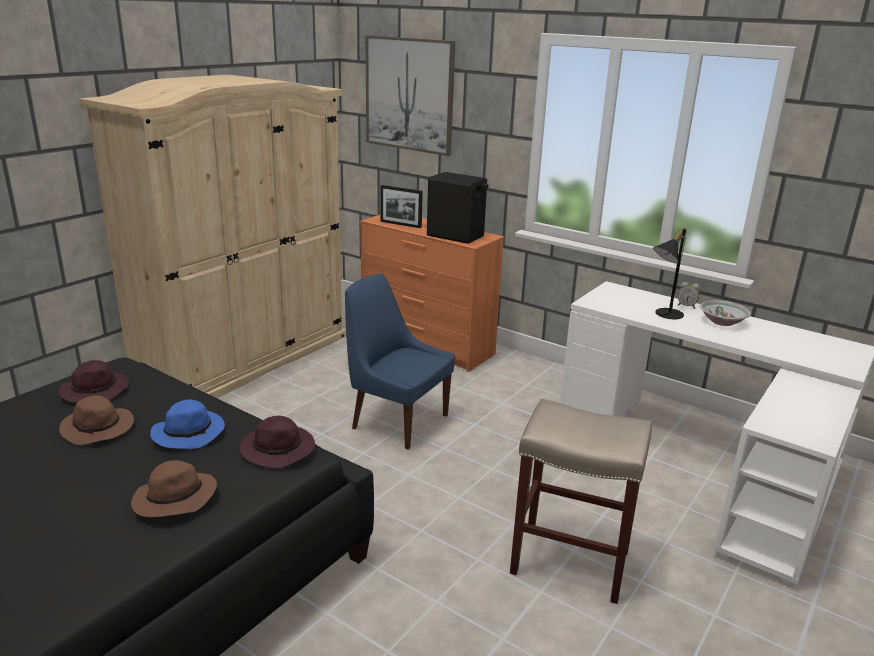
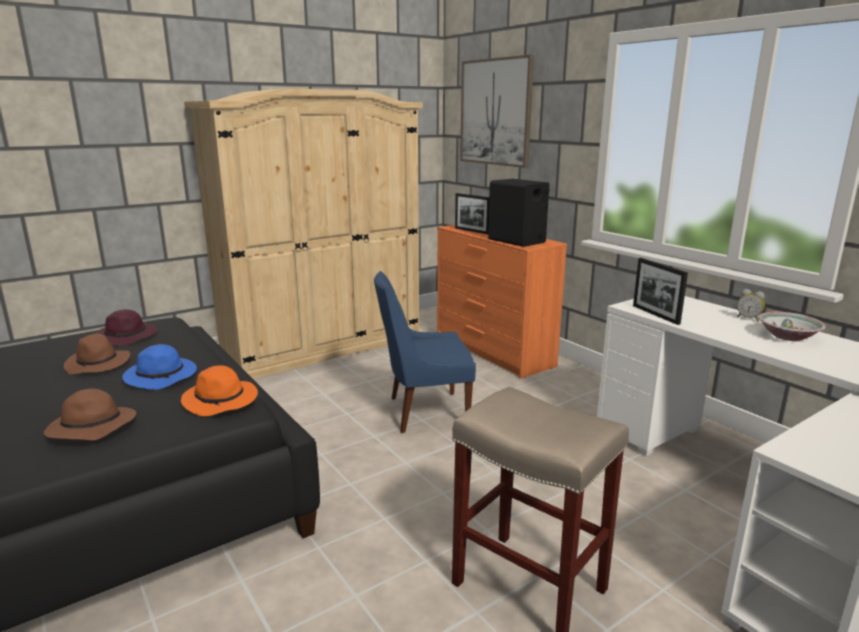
camera: 20 degrees right, 5 degrees down
(279, 450) = (221, 401): purple hat -> orange hat
(397, 420) = (424, 412): blue chair -> blue chair turned 60 degrees counterclockwise
(615, 310) = (655, 314): none -> picture frame
(664, 314) = (714, 323): black table lamp -> none

